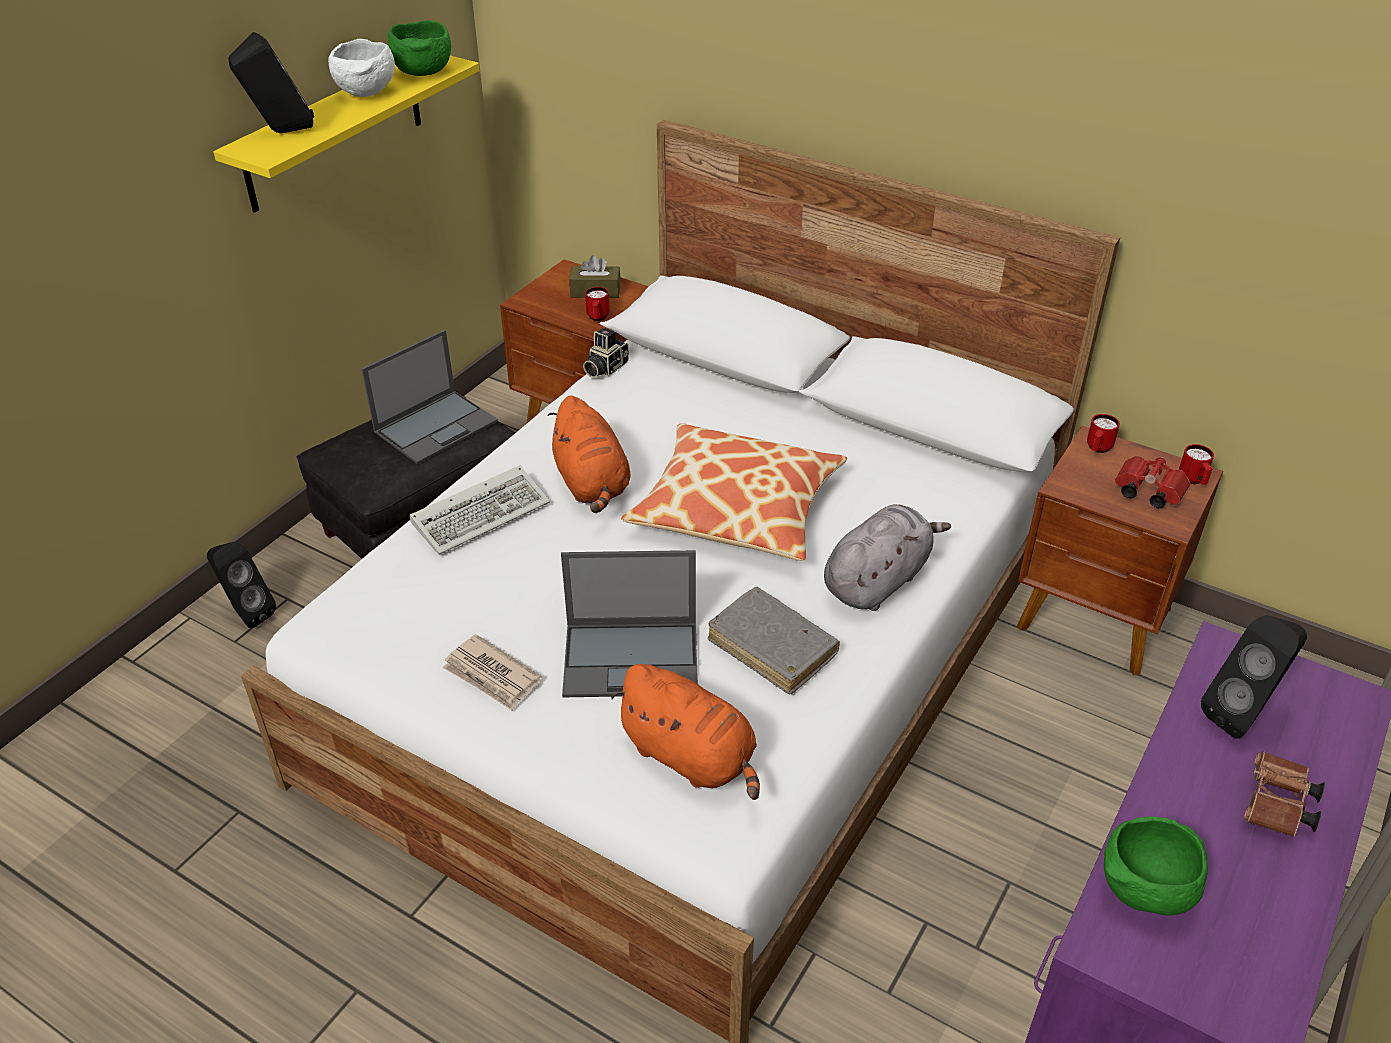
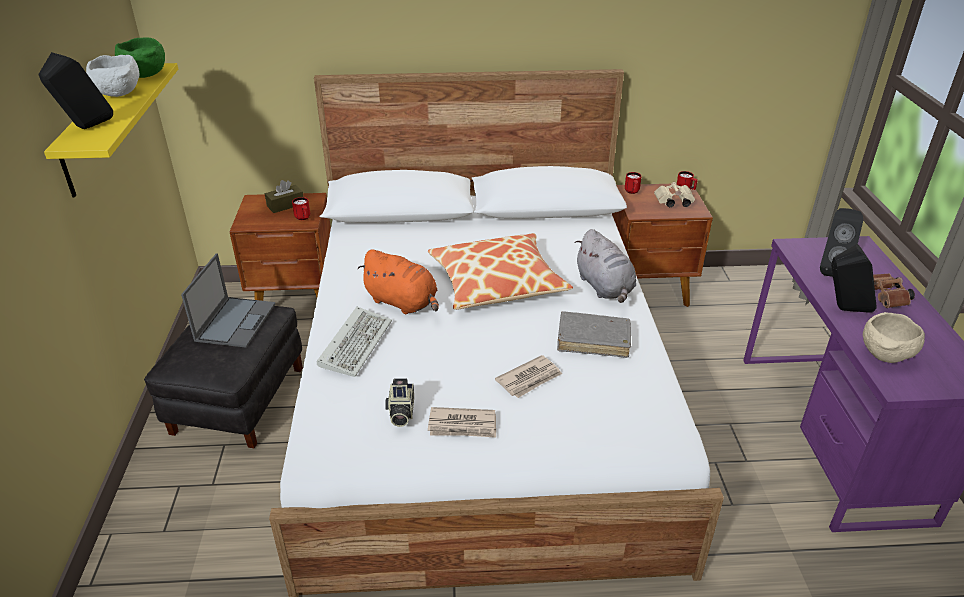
camera: 35 degrees left, 5 degrees down
(247, 614) = (156, 509): black speaker -> black speaker (843, 309)
(604, 368) = (339, 242): camera -> camera (400, 412)
(633, 659) = (530, 379): laptop -> newspaper
(692, 757) = (616, 411): orange plush toy -> none
(878, 580) = (605, 287): grey plush toy -> grey plush toy turned 150 degrees clockwise
(1143, 893) = (885, 356): green bowl -> beige bowl
(1146, 492) = (672, 203): red binoculars -> beige binoculars

